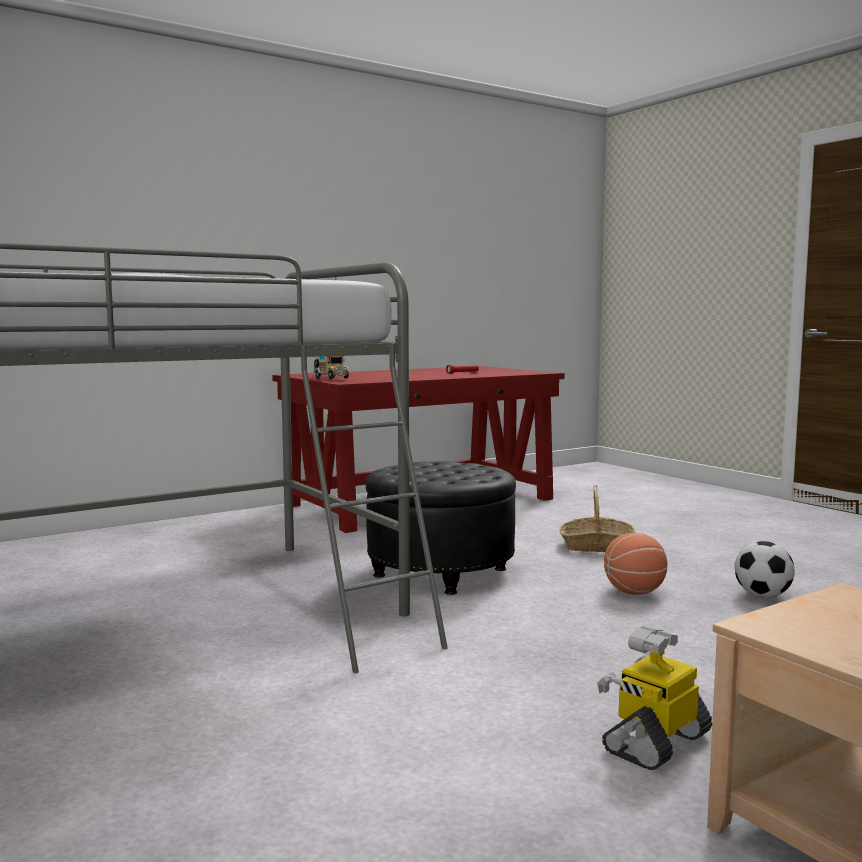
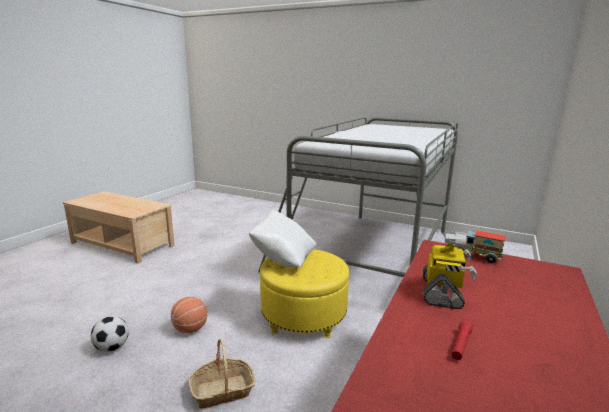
camera: 150 degrees right, 10 degrees up
(440, 572) = (303, 317): black ottoman -> yellow ottoman
(464, 478) = (283, 259): none -> white pillow
(655, 742) = (184, 258): toy robot -> toy robot (443, 292)

